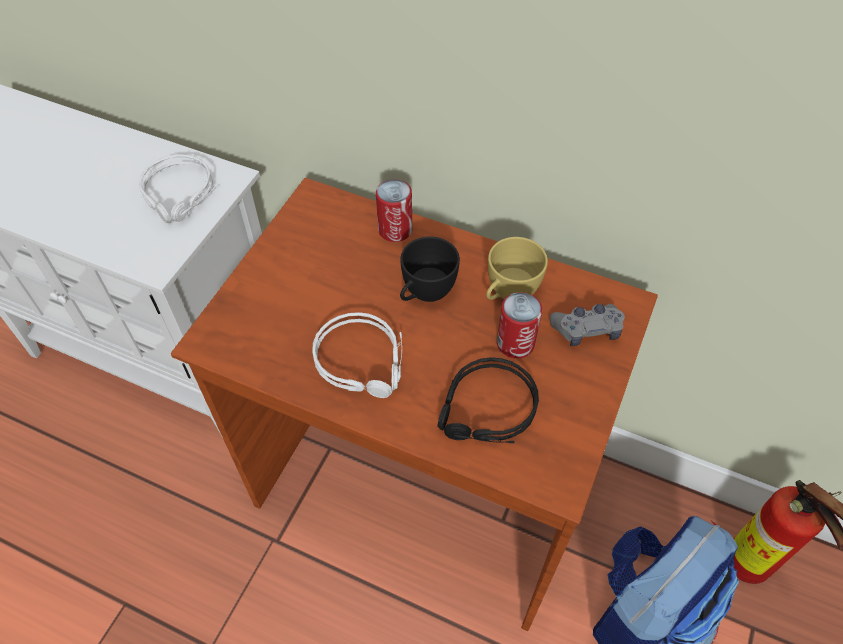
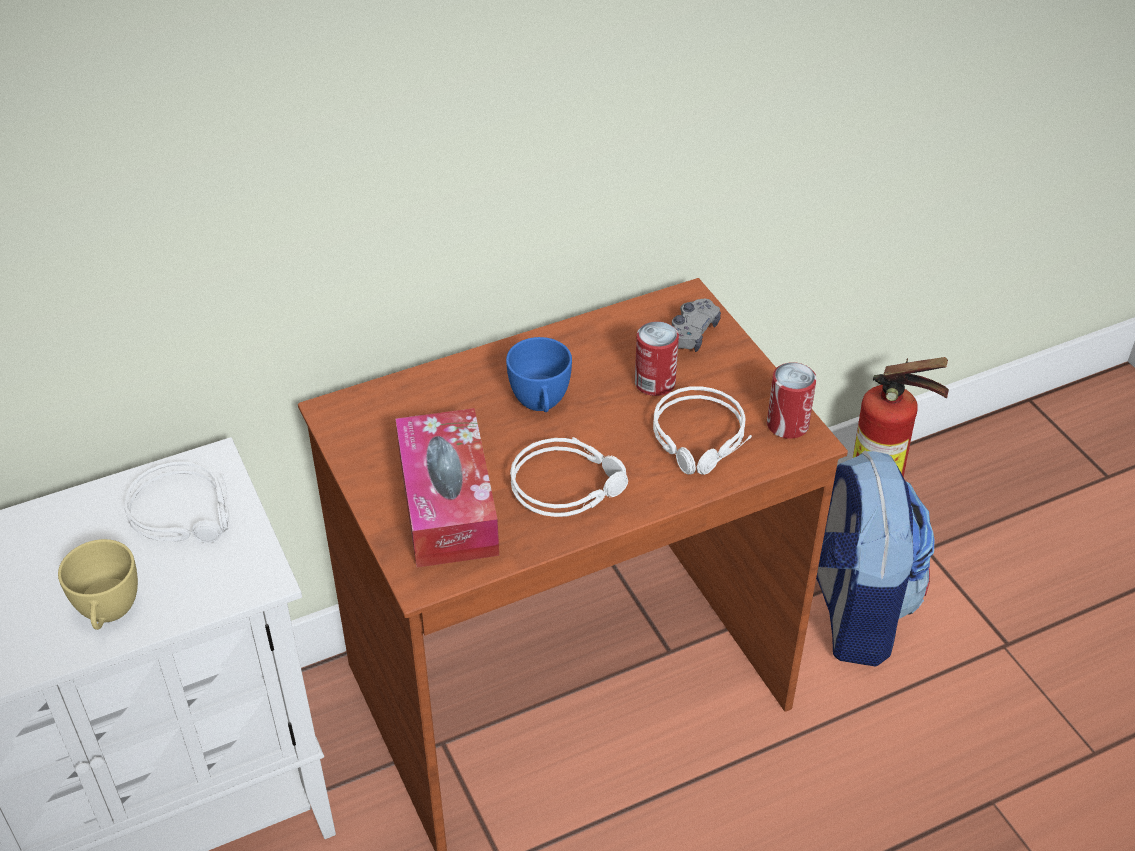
camera: 50 degrees left, 10 degrees down
(284, 308) = (447, 503): none -> tissue box
(395, 230) = (445, 380): can -> can (787, 425)
(424, 293) = (541, 404): black cup -> blue cup
(486, 411) = (701, 439): black headphones -> white headphones
(508, 293) = (600, 356): yellow cup -> yellow cup (108, 614)

